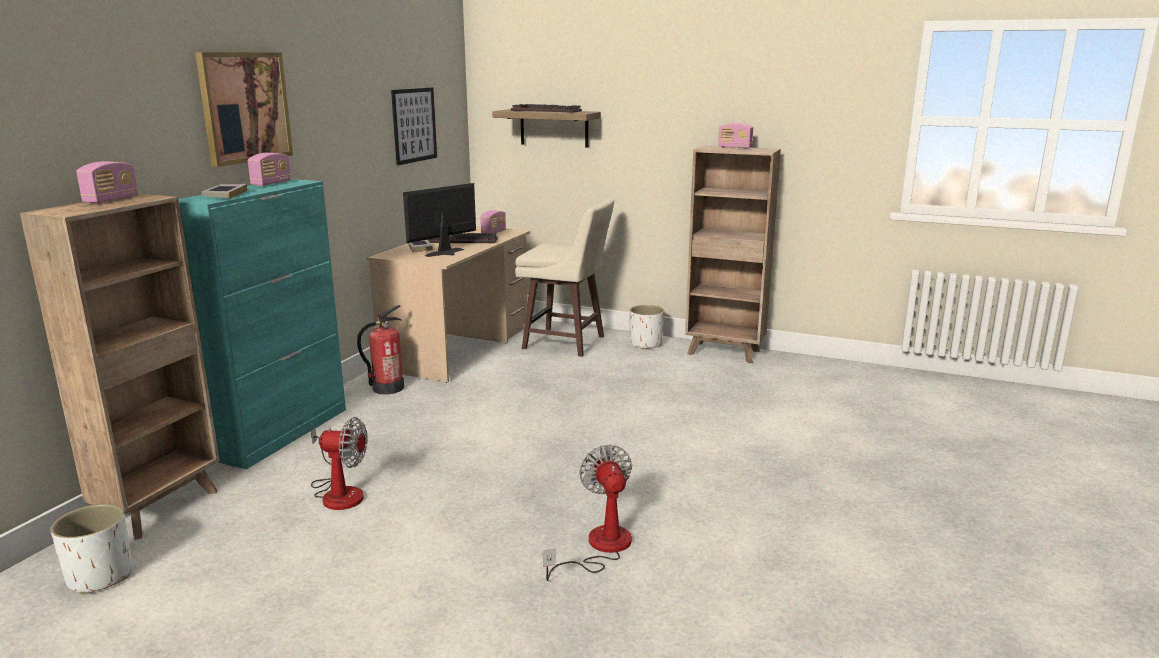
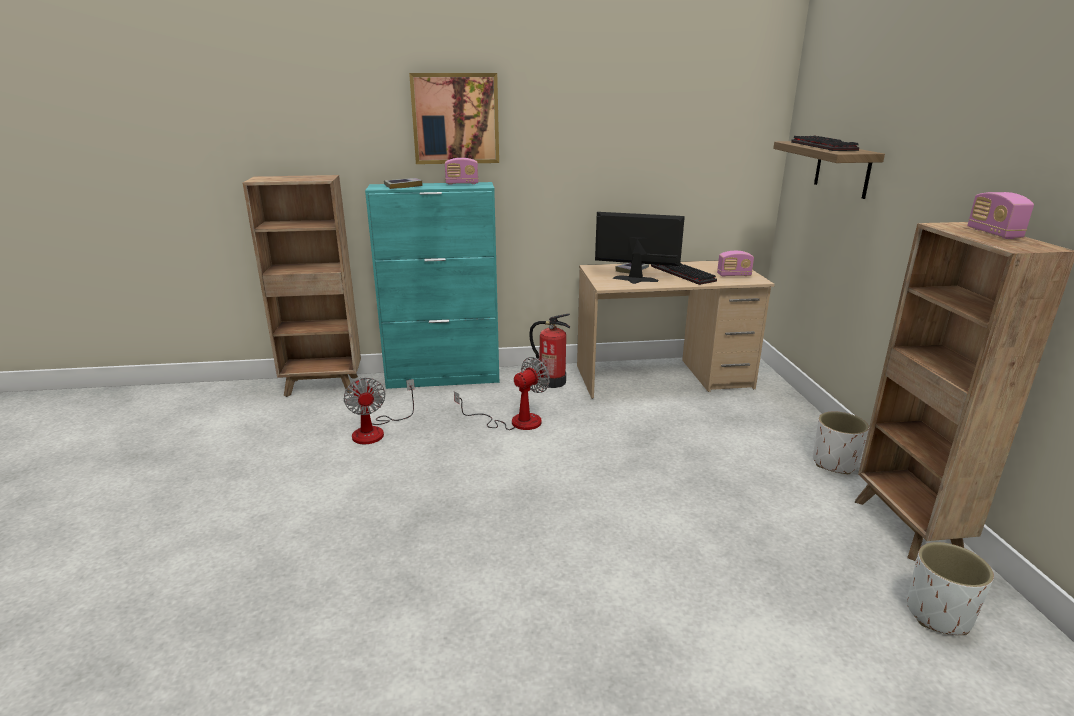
camera: 60 degrees right, 5 degrees up
(100, 577) = (242, 405): white planter -> white planter (938, 615)
(111, 200) = (306, 177): radio -> none
(414, 125) = (683, 149): picture -> none
(566, 343) = (757, 418): beige stool -> none
(600, 548) = (358, 585): fan -> fan (514, 421)

